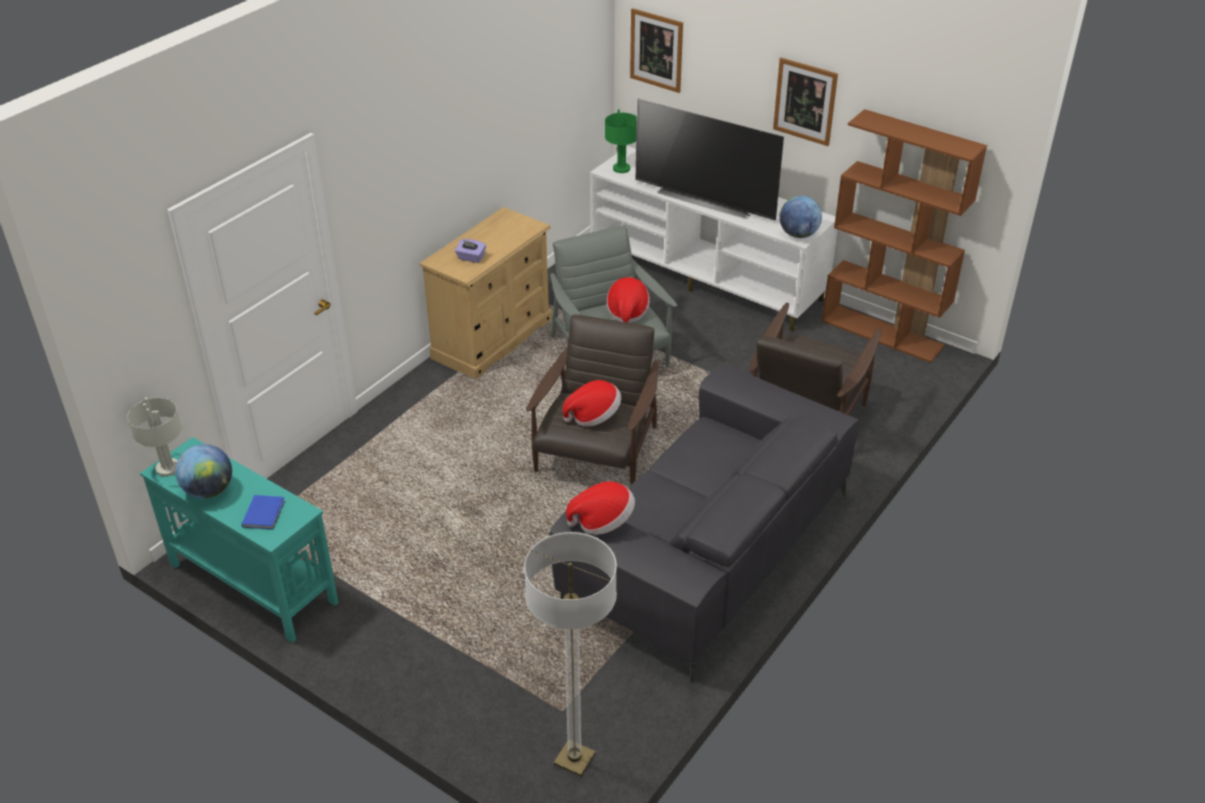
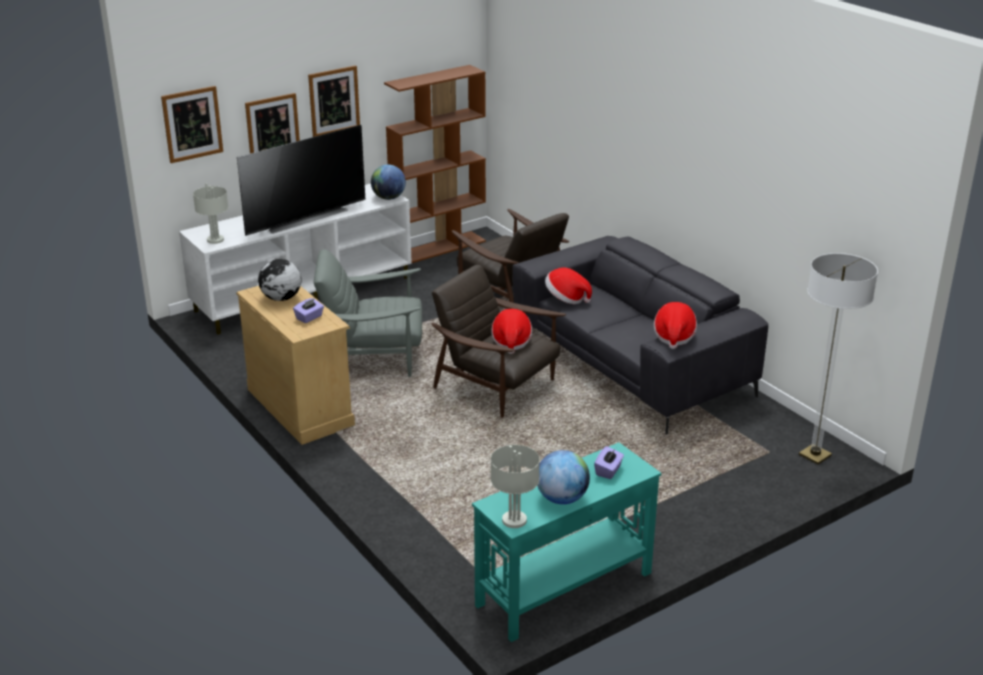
camera: 70 degrees left, 10 degrees down
(265, 513) = (608, 471): blue book -> purple tissue box
(501, 233) = (281, 298): none -> globe
(622, 168) = (215, 240): green table lamp -> grey table lamp
(627, 312) = (383, 303): hat -> hat (566, 298)
(733, 97) = (273, 129): none -> picture

